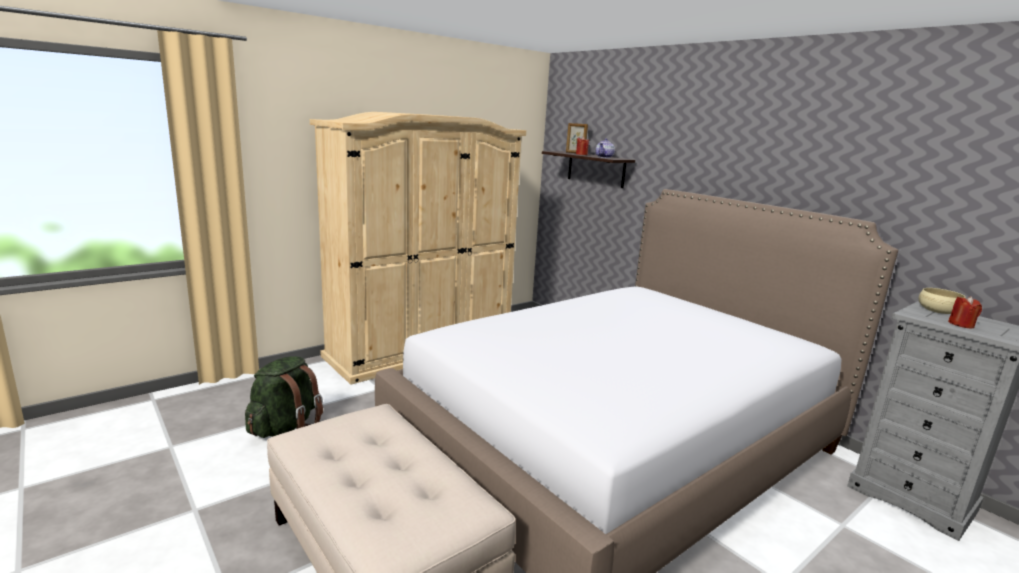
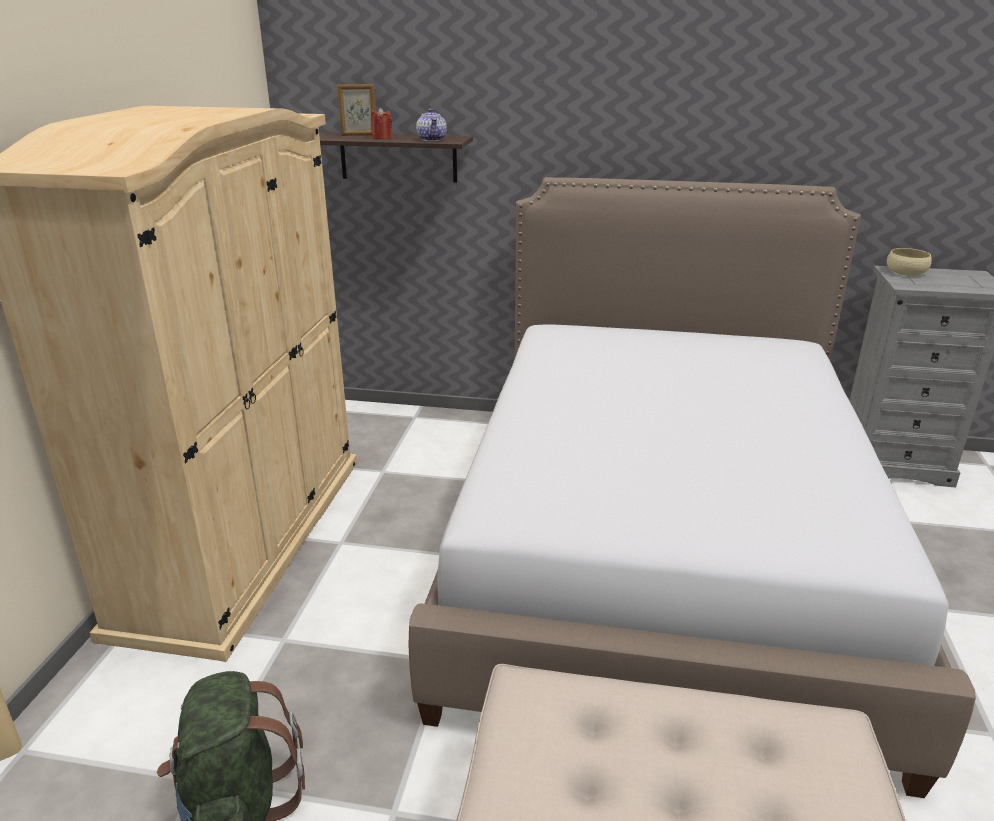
camera: 40 degrees left, 10 degrees up
(961, 324) = (946, 284): red candle -> none

